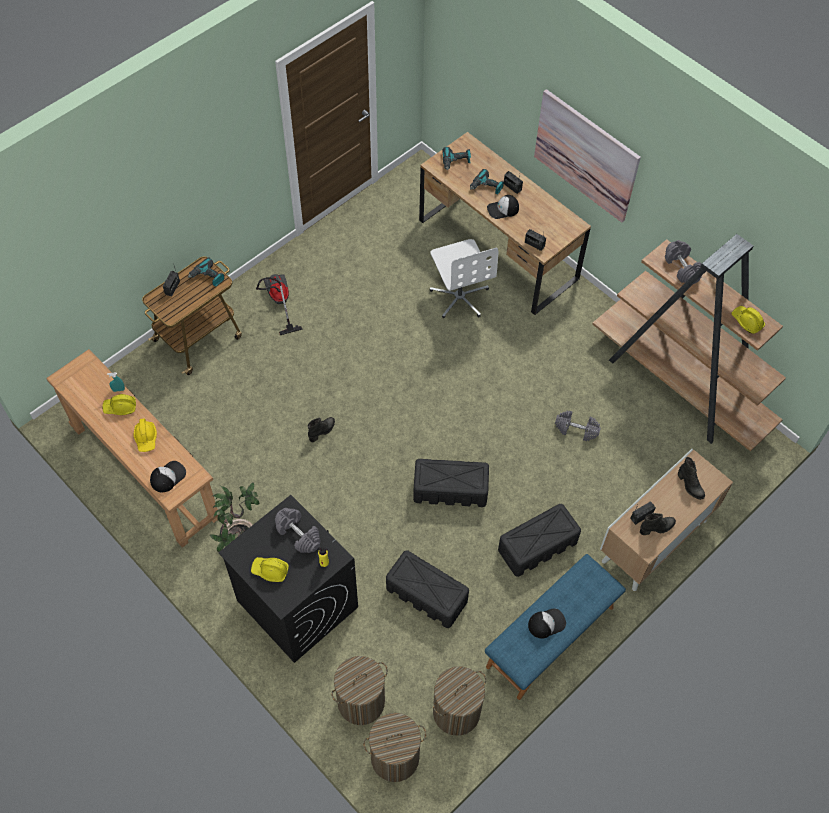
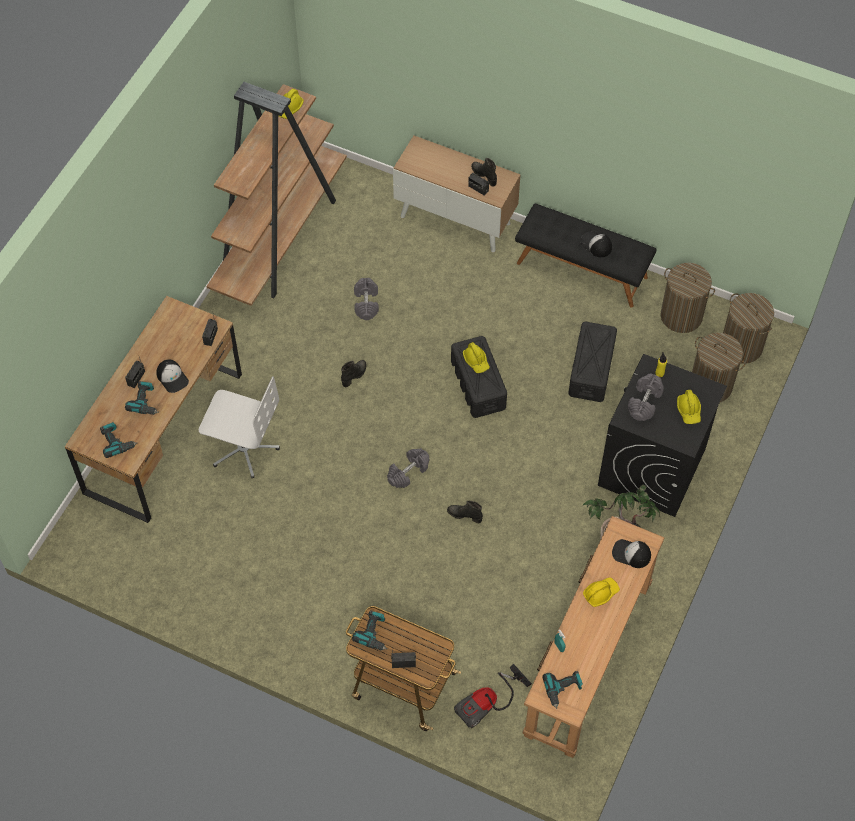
camera: 110 degrees left, 0 degrees up
(82, 378) = (563, 690): none -> power drill
(120, 407) = (578, 634): yellow hard hat -> yellow hard hat (476, 361)
(278, 302) = (321, 622): vacuum cleaner -> vacuum cleaner (488, 704)
(460, 297) = (244, 448): white office chair -> white office chair turned 60 degrees clockwise
(537, 546) = (503, 302): black storage box -> none
(551, 637) = (582, 269): blue bench -> black bench
(586, 155) = (134, 265): picture -> none
(682, 268) = (246, 165): grey dumbbell -> grey dumbbell (408, 472)
(690, 486) = (432, 162): black boot -> black boot (354, 375)

